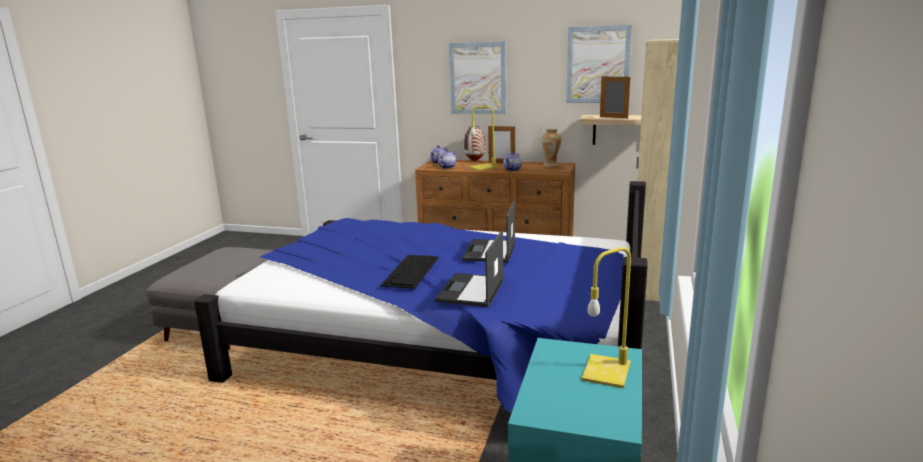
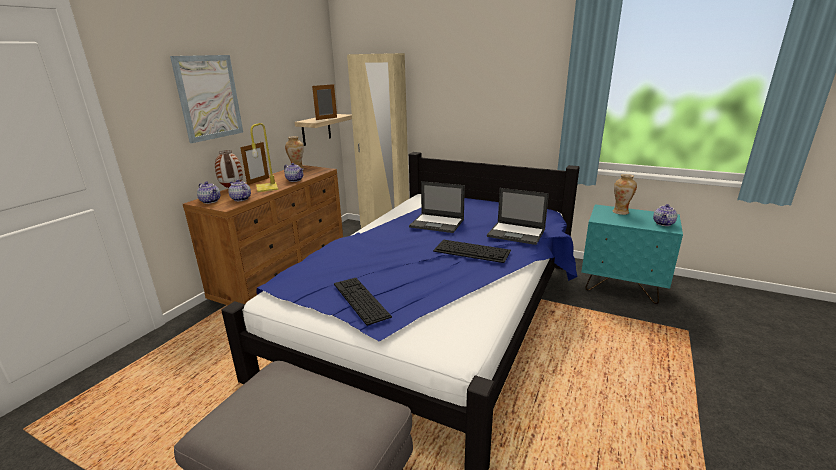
camera: 80 degrees left, 5 degrees up
(314, 243) = (361, 300): none -> keyboard
(560, 410) = (664, 224): none -> teapot
(598, 65) = (296, 77): picture -> none
(606, 370) = (620, 212): yellow table lamp -> vase

